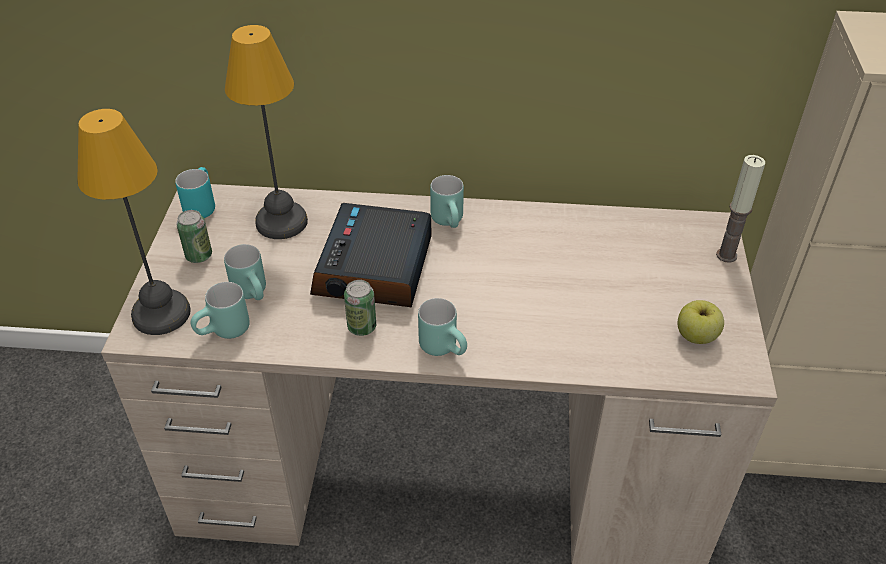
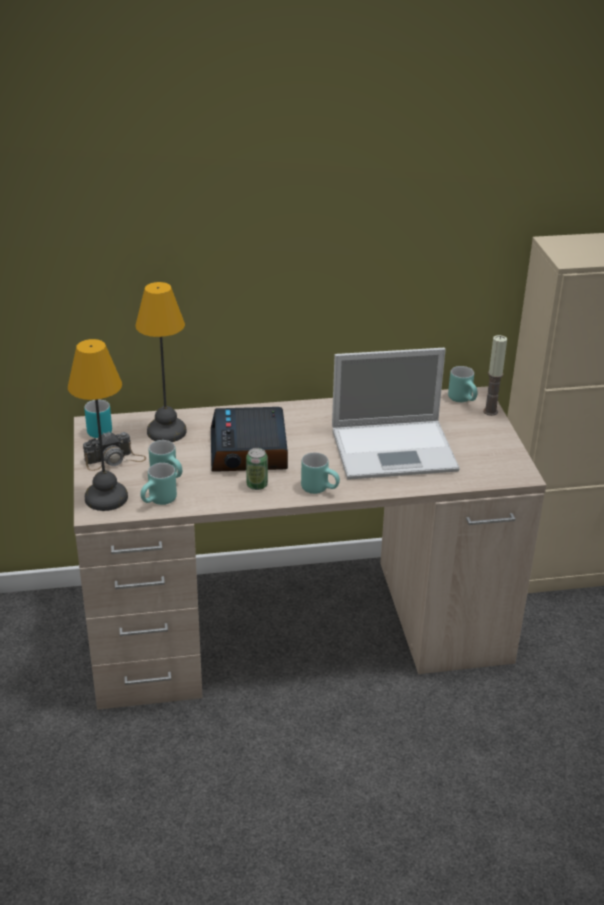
camera: 15 degrees left, 10 degrees down
(199, 256) = (115, 460): can -> camera
(451, 222) = (292, 416): turquoise mug -> turquoise mug (464, 400)
(572, 298) = (396, 449): none -> laptop
(696, 336) = (485, 459): apple -> none

